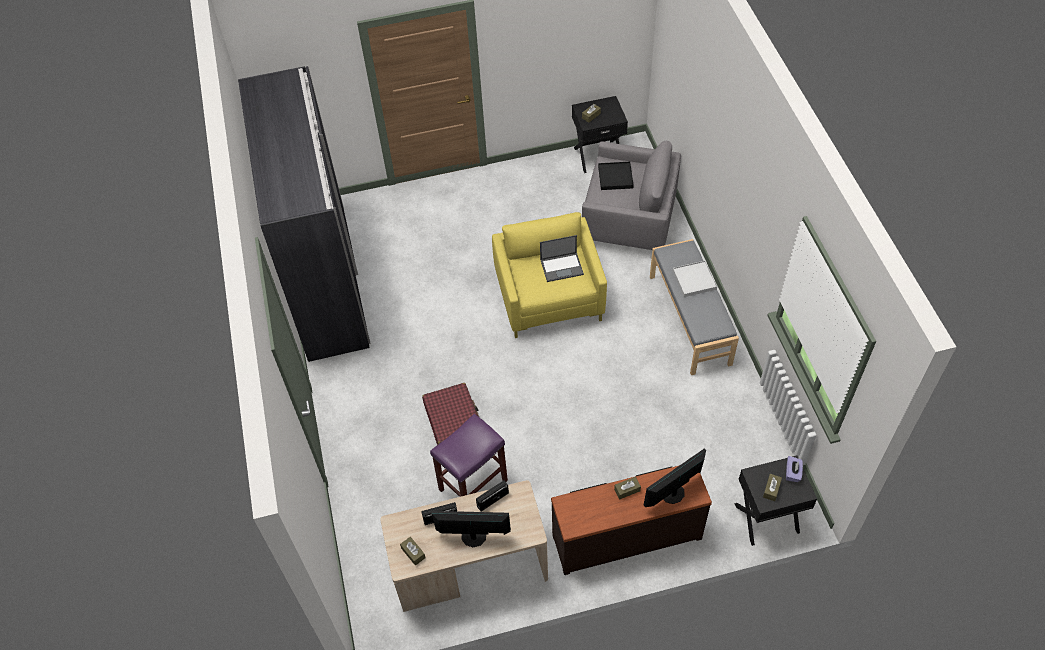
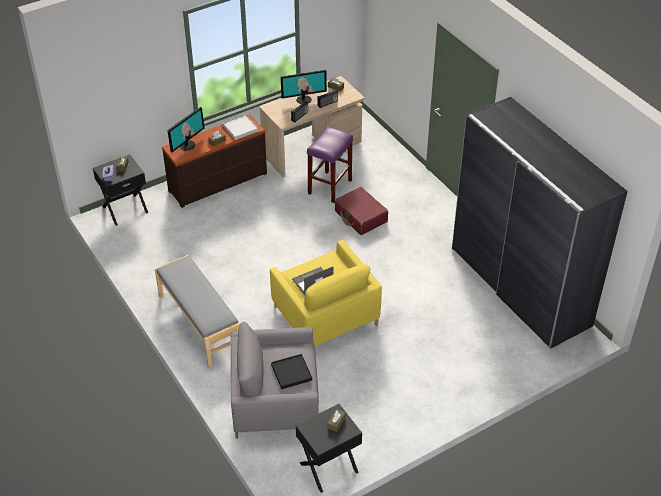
camera: 160 degrees right, 10 degrees down
(694, 280) = (197, 300): white tray -> white tray (240, 128)

